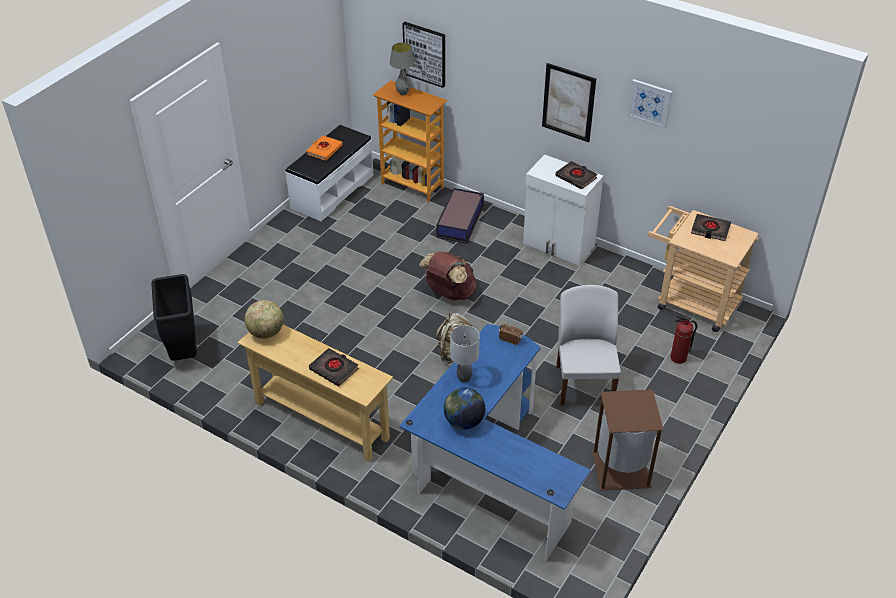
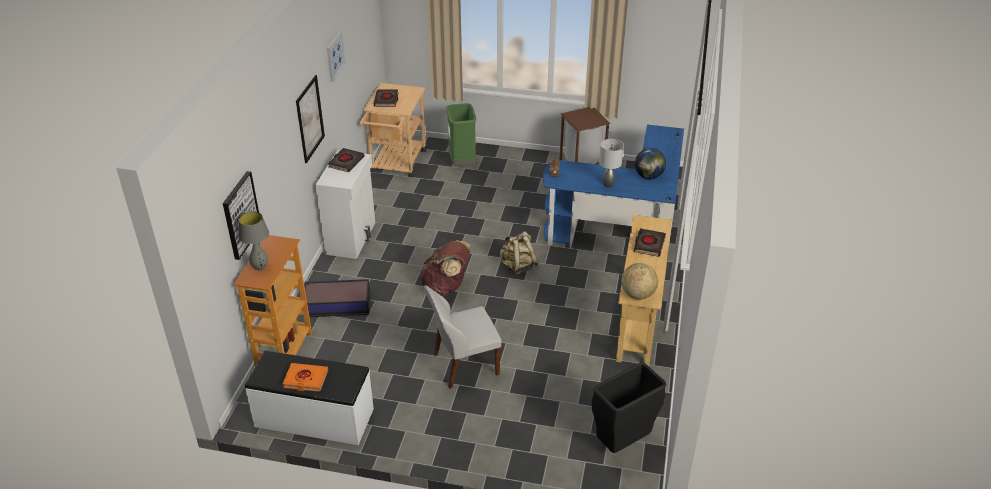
camera: 110 degrees left, 5 degrees down
(584, 383) = (513, 198): white chair -> white chair (463, 365)
(678, 358) = (462, 163): fire extinguisher -> green trash can

